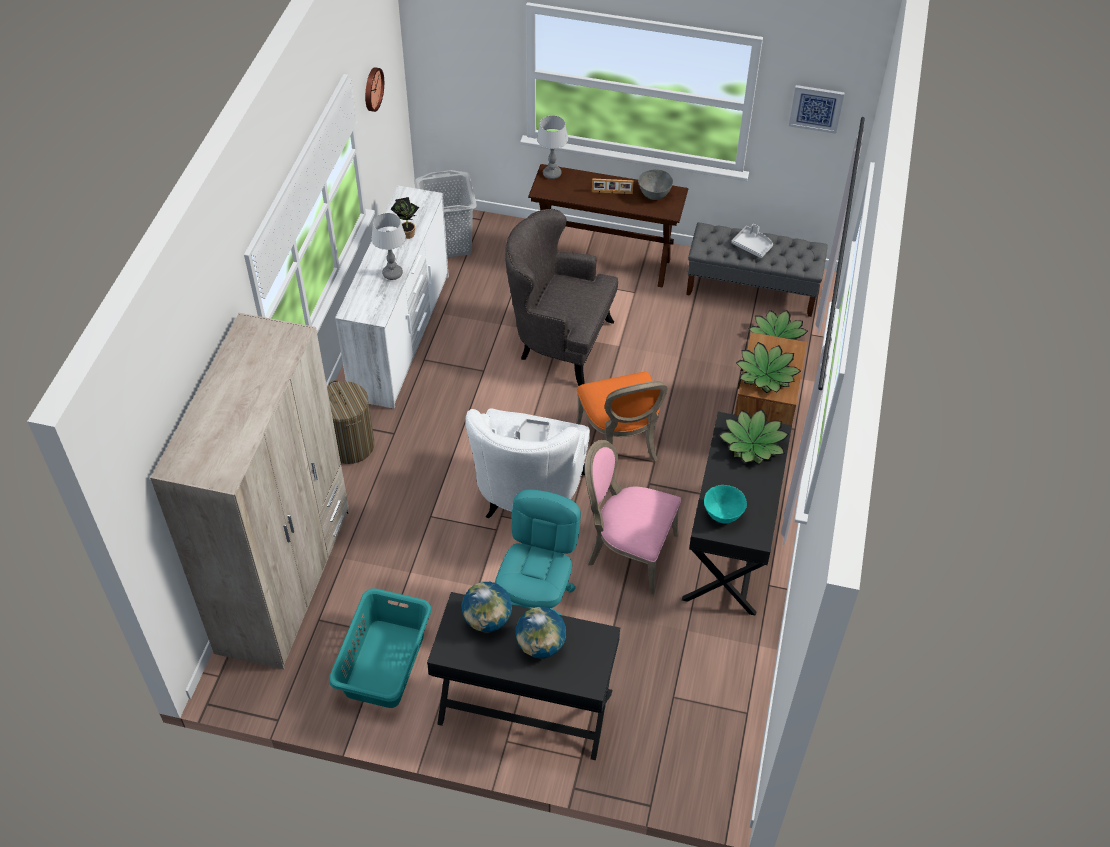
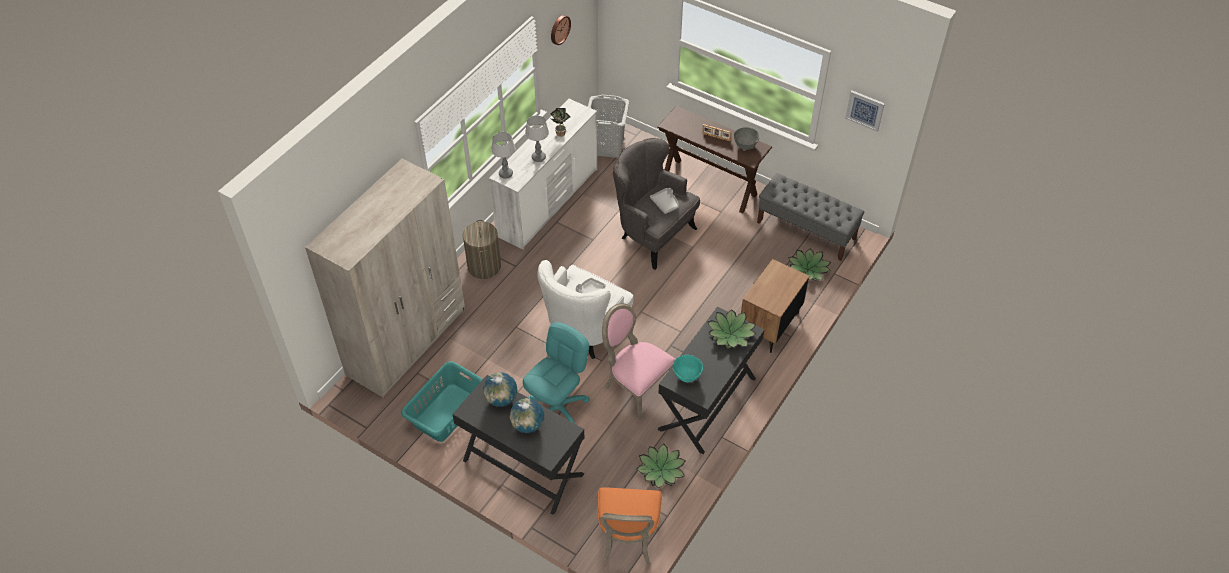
camera: 20 degrees right, 0 degrees up
(552, 174) = (680, 114): table lamp -> table lamp (505, 174)
(621, 443) = (664, 313): orange chair -> orange chair (627, 539)
(752, 246) = (807, 199): grey tray -> grey tray (665, 203)
(766, 374) = (768, 290): potted plant -> potted plant (661, 470)

